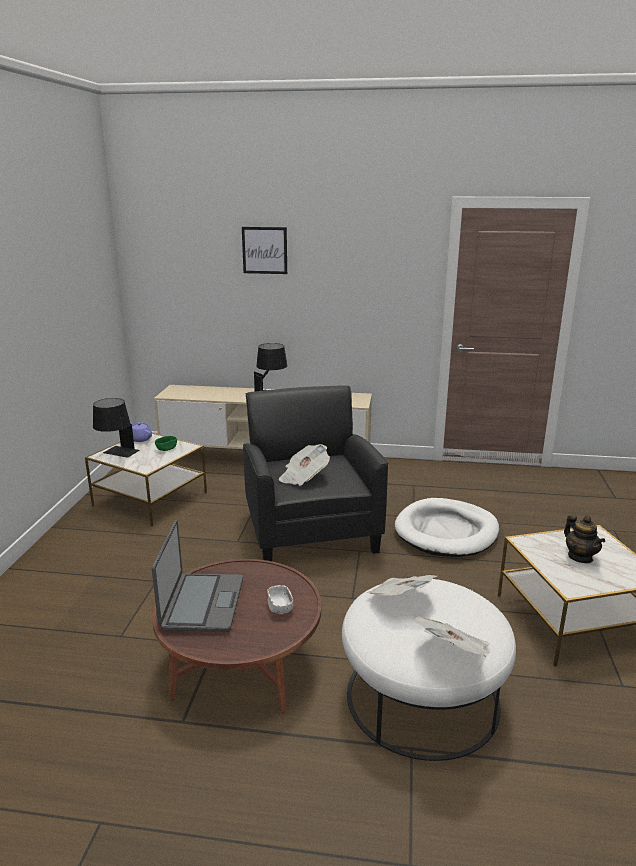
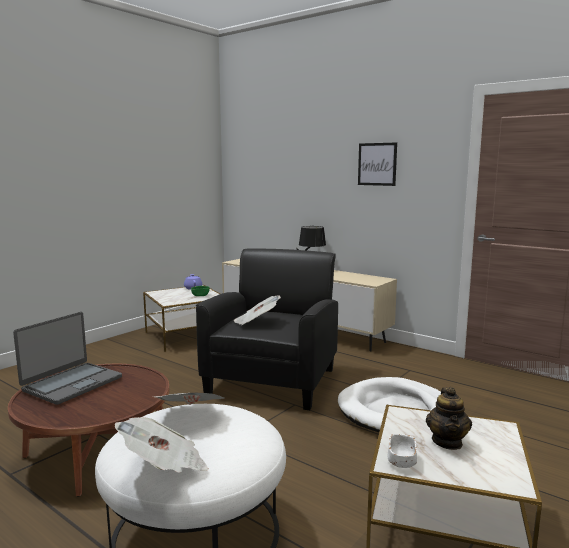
camera: 30 degrees right, 10 degrees down
(117, 454) = (164, 293): black table lamp -> none
(264, 250) = (315, 145): picture -> picture (377, 164)
(280, 607) = (117, 402): white bowl -> white bowl (401, 461)

